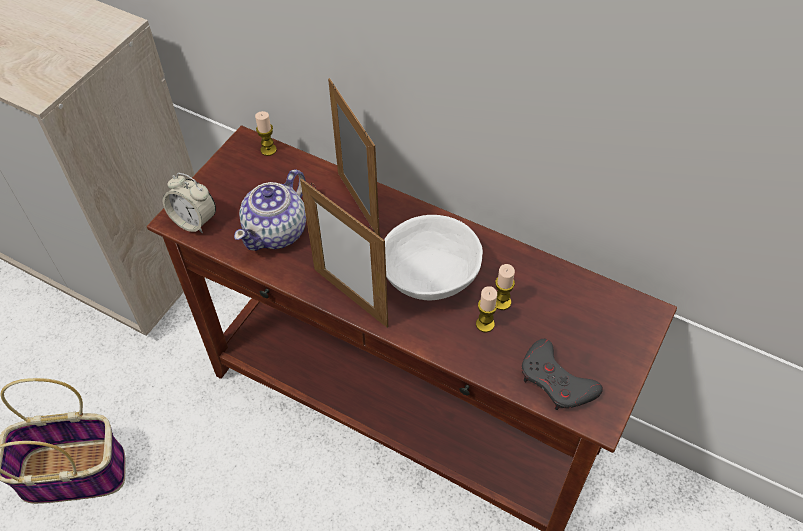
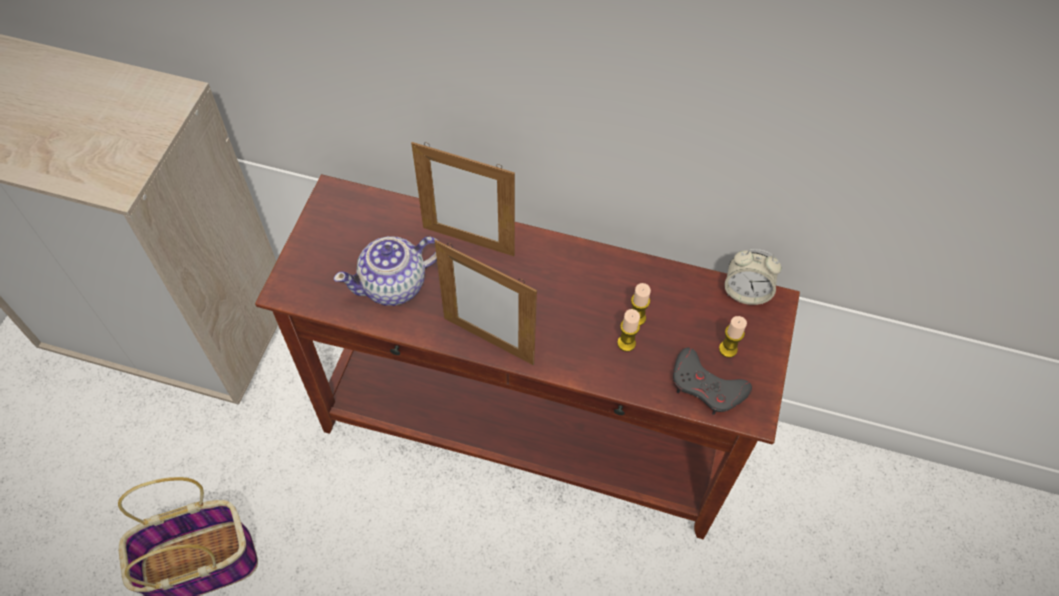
camera: 15 degrees left, 5 degrees up
(194, 221) = (304, 289): alarm clock -> alarm clock (746, 292)
(268, 150) = (359, 197): candle -> candle (728, 349)
(277, 231) = (394, 285): teapot -> teapot turned 45 degrees clockwise
(358, 204) = (468, 241): picture frame -> picture frame turned 150 degrees clockwise
(432, 276) = (563, 304): white bowl -> none

